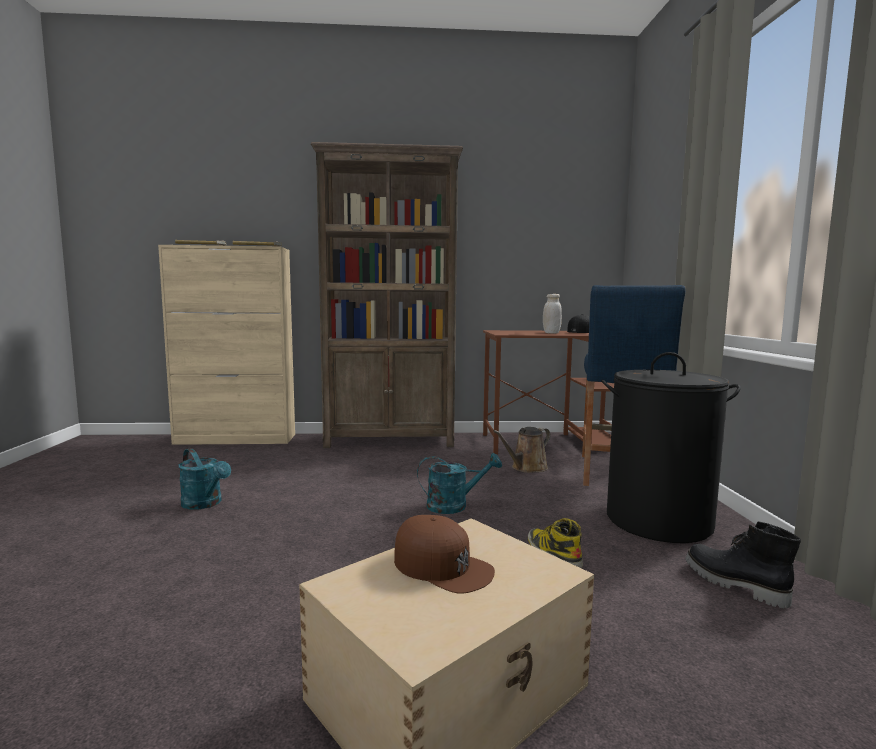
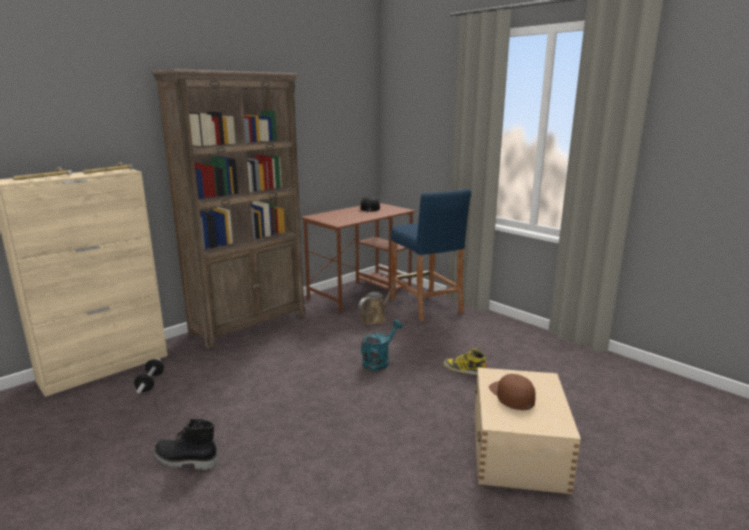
camera: 40 degrees left, 10 degrees up
(205, 504) = (217, 430): turquoise watering can -> none
(239, 457) = (150, 383): none -> dumbbell
(442, 566) = (511, 395): brown cap -> brown cap turned 105 degrees counterclockwise
(527, 468) = (375, 318): brown watering can -> brown watering can turned 150 degrees counterclockwise
(551, 333) = (361, 215): white jar -> none
(658, 520) = (480, 331): black laundry basket -> none
(733, 584) = (541, 354): black boot -> black boot (185, 461)

